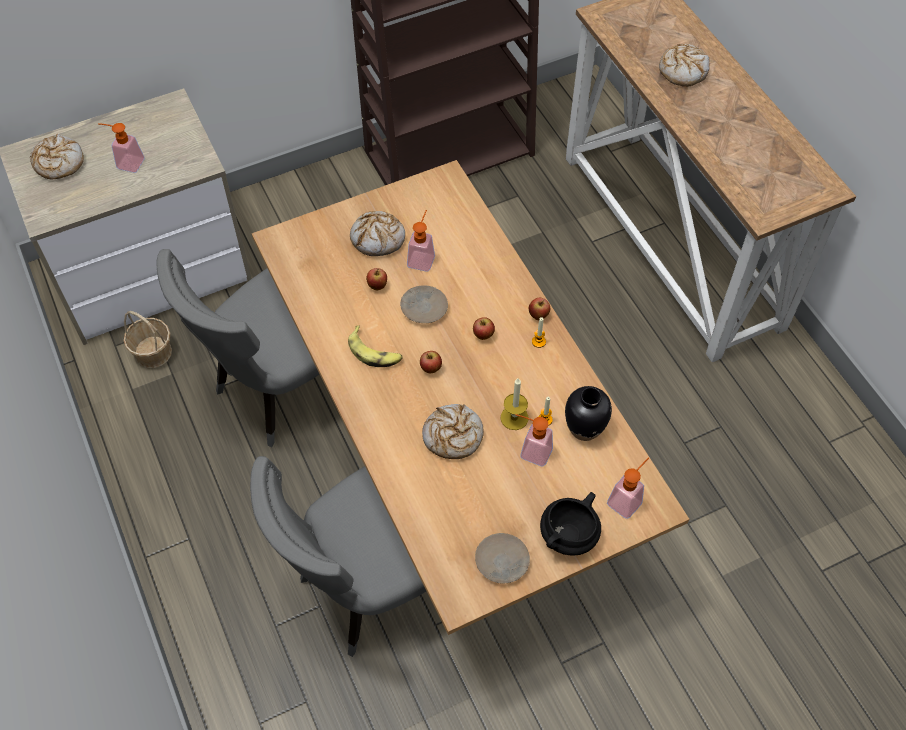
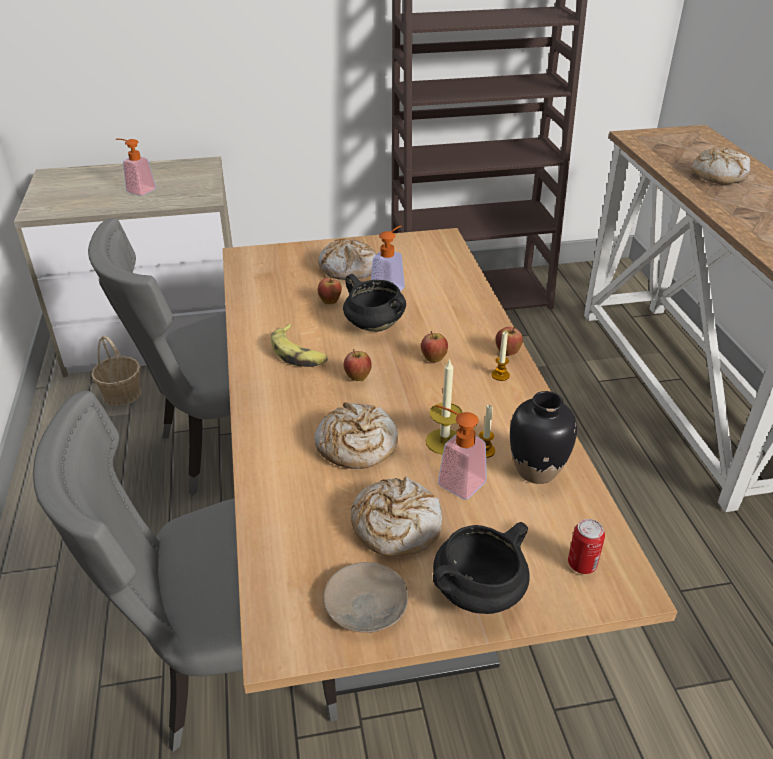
camera: 15 degrees right, 20 degrees down
(58, 163) = (79, 182): bread -> bread (395, 526)
(423, 308) = (373, 326): beige plate -> black cooking pot
(628, 499) = (582, 564): soap dispenser -> can

